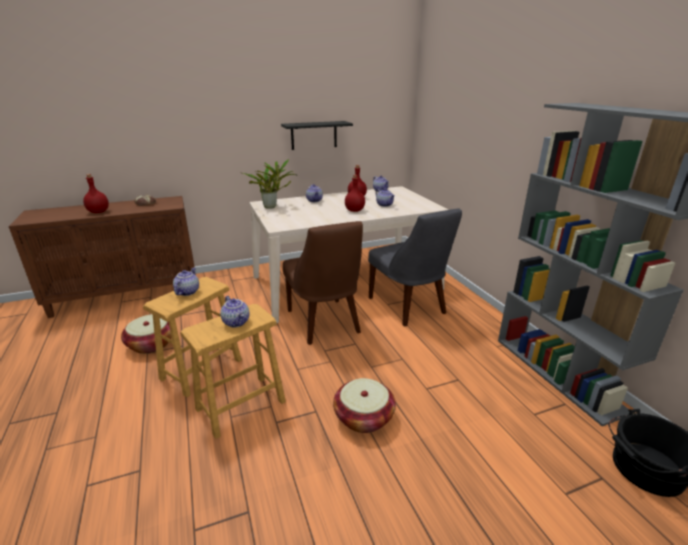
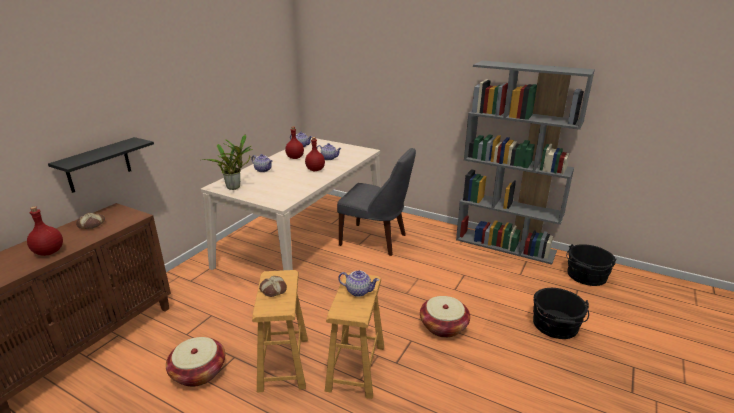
camera: 40 degrees left, 0 degrees up
(187, 292) = (273, 289): teapot -> bread
(314, 135) = (227, 104): black shelf -> black shelf (98, 165)
(324, 323) = (332, 279): brown chair -> none
(501, 501) = (555, 326): none -> black bucket

